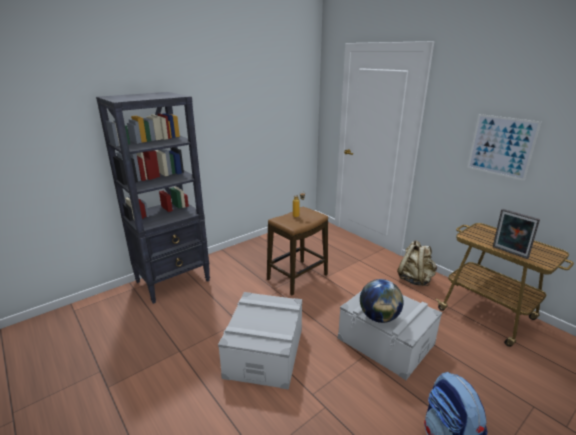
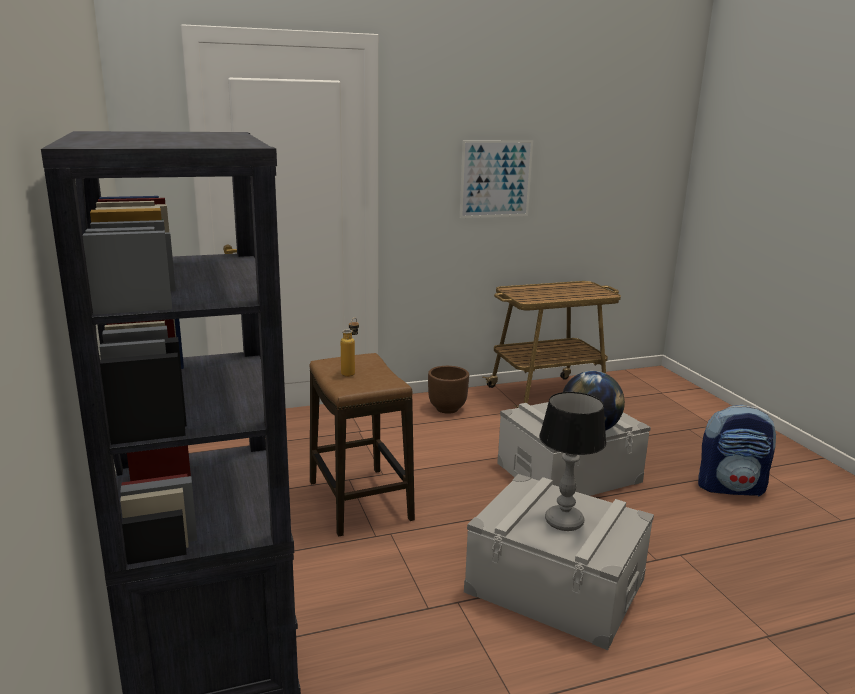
camera: 70 degrees left, 5 degrees down
(261, 320) = (564, 521): none -> table lamp
(415, 279) = (447, 409): beige backpack -> brown planter
(509, 253) = (579, 297): picture frame -> none

